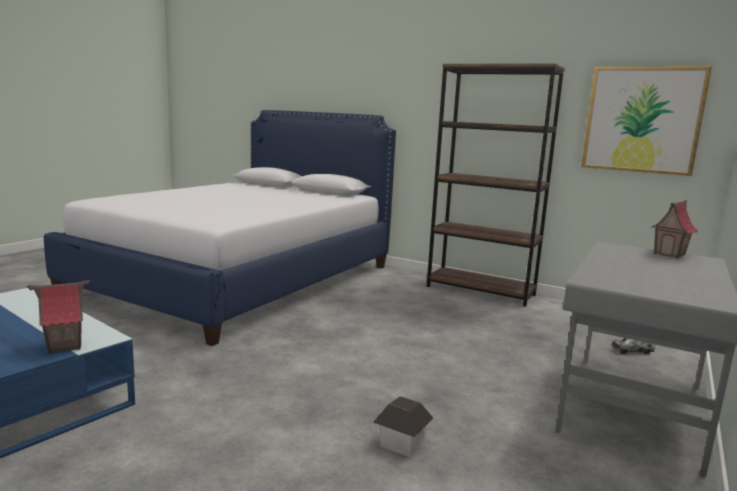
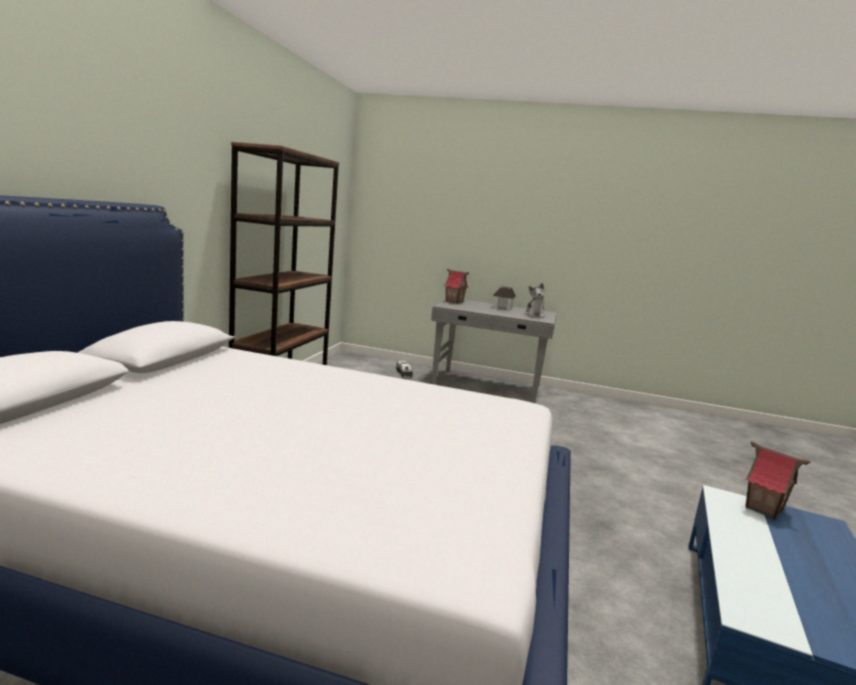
camera: 105 degrees left, 0 degrees up
(402, 442) = (594, 441): toy house -> toy house (502, 308)
(637, 283) = (534, 315): none -> plush toy
(642, 120) = (324, 208): picture -> none

